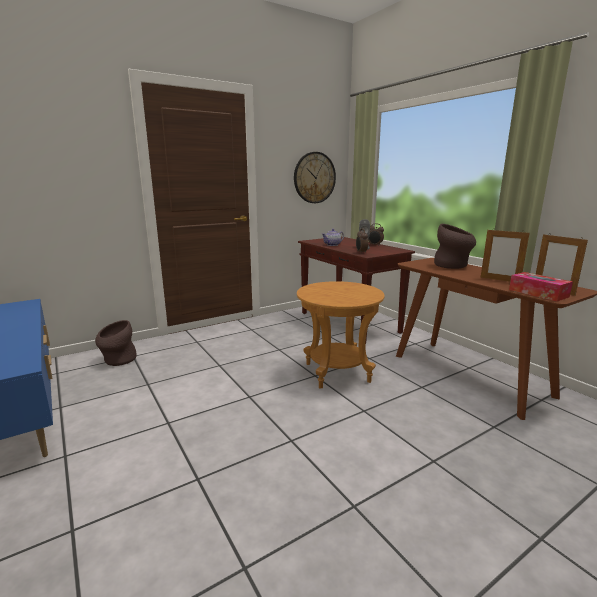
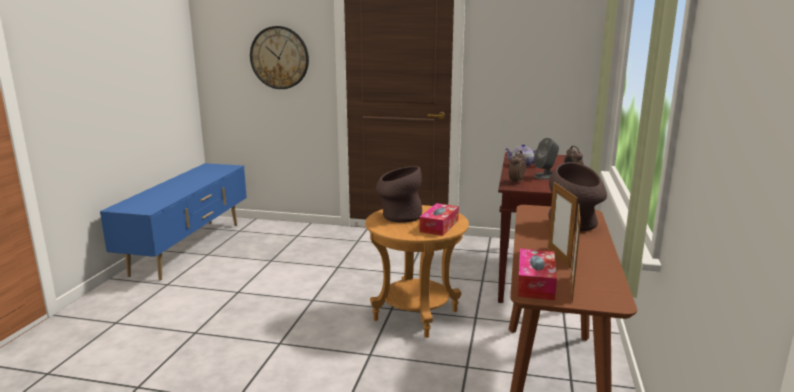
camera: 45 degrees right, 0 degrees up
(117, 360) = (283, 235): brown vase -> brown vase (398, 216)
(314, 178) = (552, 70): wall clock -> wall clock (279, 57)
(361, 291) = (439, 226): none -> tissue box

